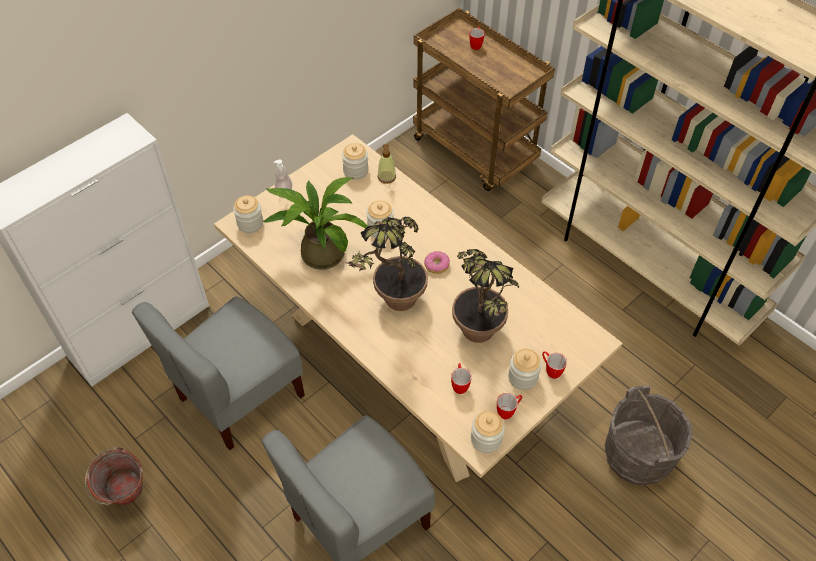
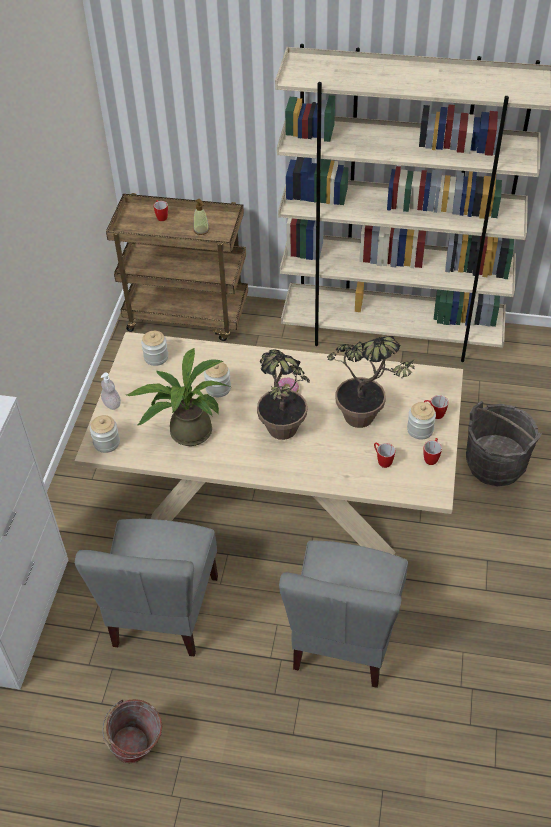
camera: 35 degrees left, 5 degrees down
(386, 177) = (186, 349): soap dispenser -> soap dispenser (201, 230)
(486, 439) = (434, 485): jar -> none

